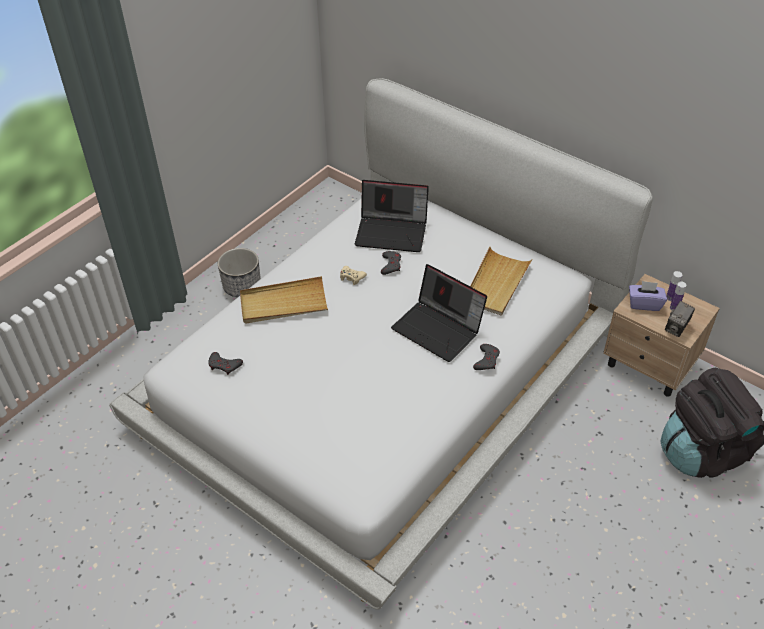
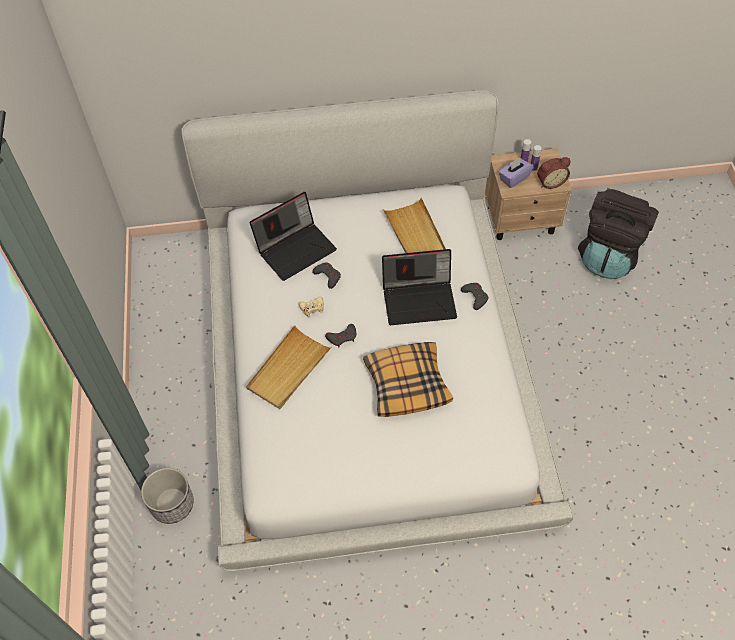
camera: 45 degrees left, 10 degrees up
(224, 365) = (307, 454): grey game controller -> grey game controller (342, 337)
(242, 286) = (177, 384): planter -> planter (172, 504)
(351, 377) = (407, 384): none -> pillow
(676, 328) = (550, 182): camera -> alarm clock

